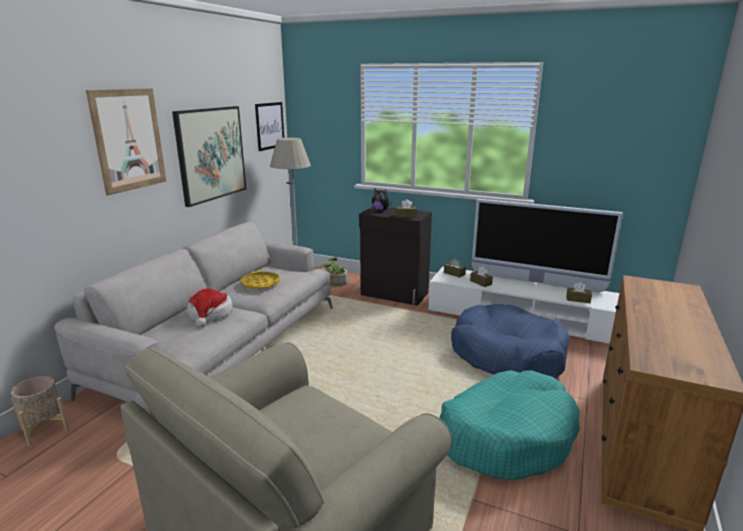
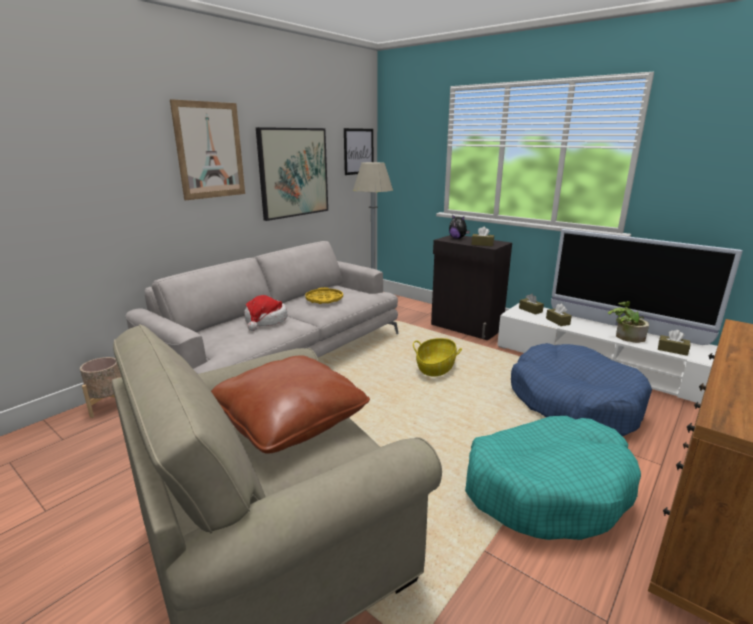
camera: 15 degrees right, 0 degrees up
(296, 415) = (290, 419): none -> brown pillow
(335, 282) = (409, 310): potted plant -> potted plant (625, 336)
(379, 339) = (435, 368): none -> basket

